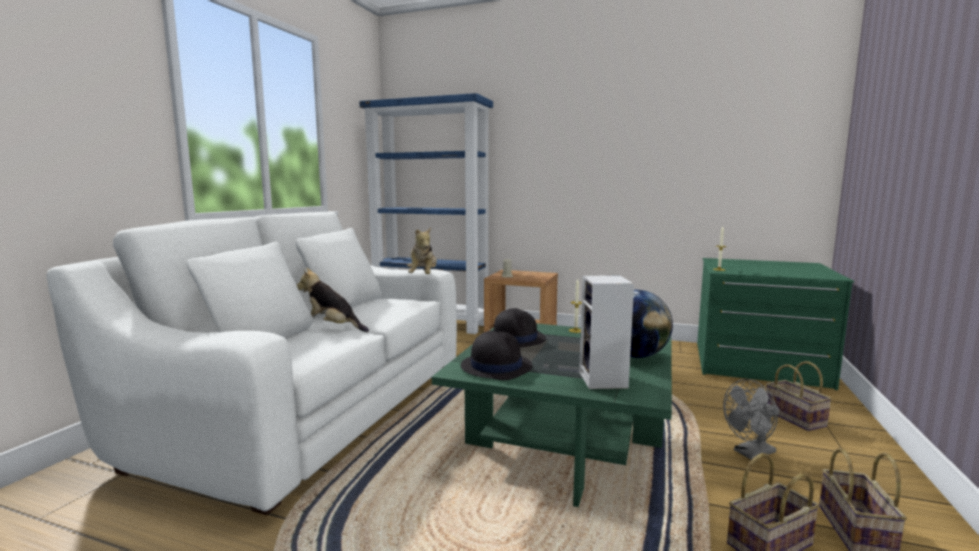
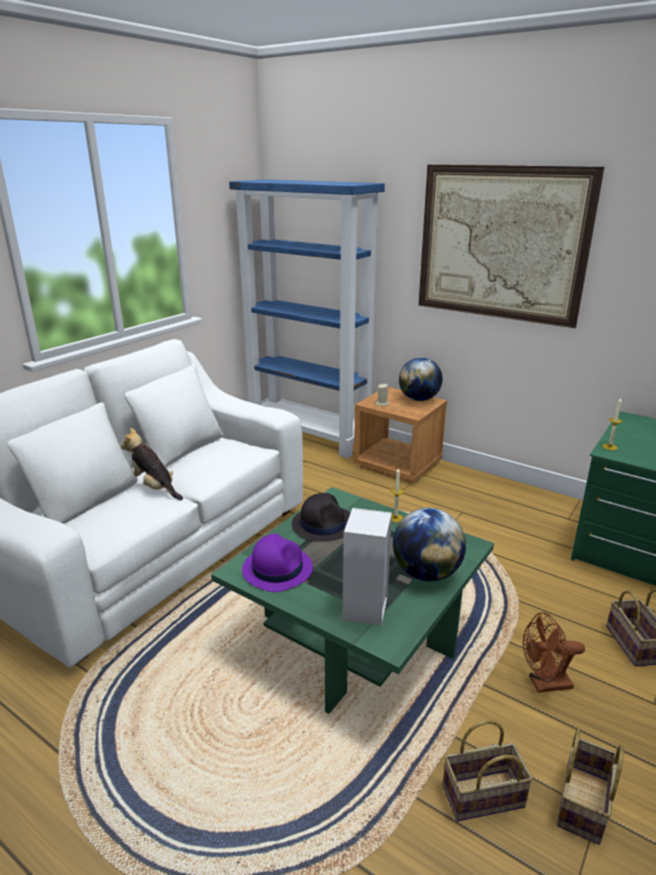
camera: 15 degrees right, 15 degrees up
(423, 276) = (257, 429): plush toy -> none
(496, 366) = (277, 568): black hat -> purple hat
(535, 273) = (419, 399): none -> globe
(592, 139) = (500, 244): none -> picture
(750, 453) = (544, 684): grey fan -> brown fan

